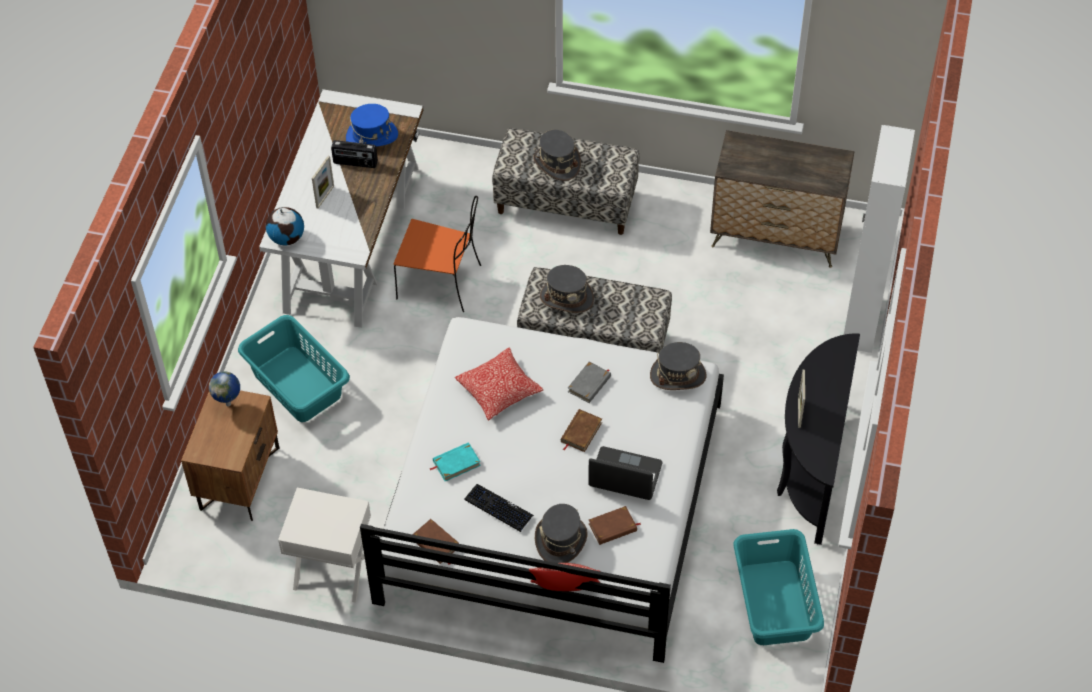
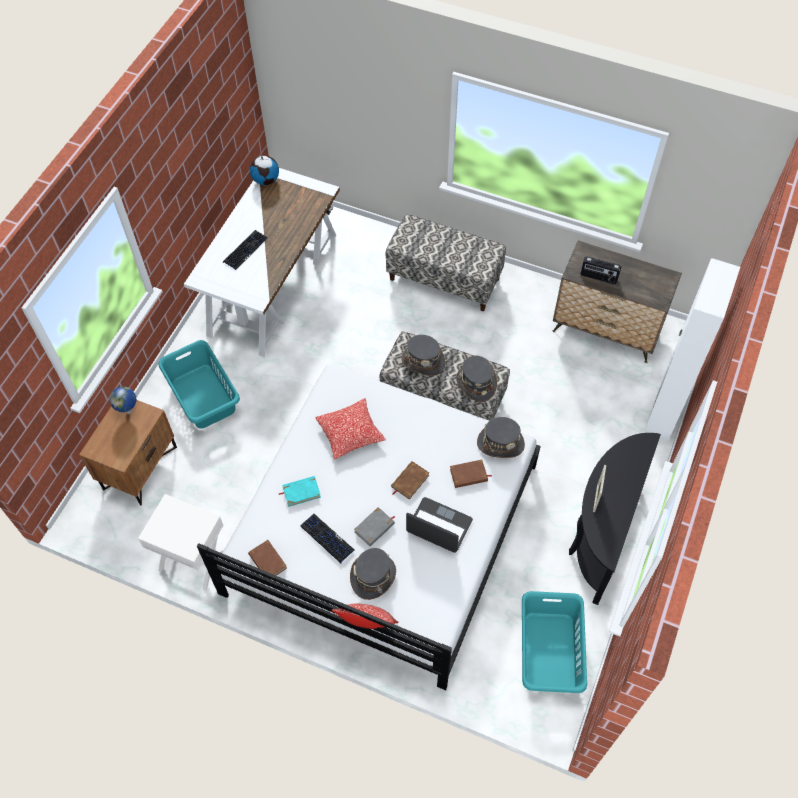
camera: 10 degrees right, 5 degrees up
(287, 238) = (207, 279): globe -> globe (266, 180)
(325, 197) = (245, 250): picture frame -> keyboard
(355, 163) = (275, 226): radio -> radio (598, 277)
(372, 136) = (293, 206): blue hat -> none
(441, 282) = (334, 329): orange chair -> none
(556, 163) = (438, 247): grey hat -> grey hat (476, 383)
(589, 384) = (426, 439): grey book -> grey book (374, 528)
(613, 527) = (419, 572): brown book -> brown book (468, 475)

